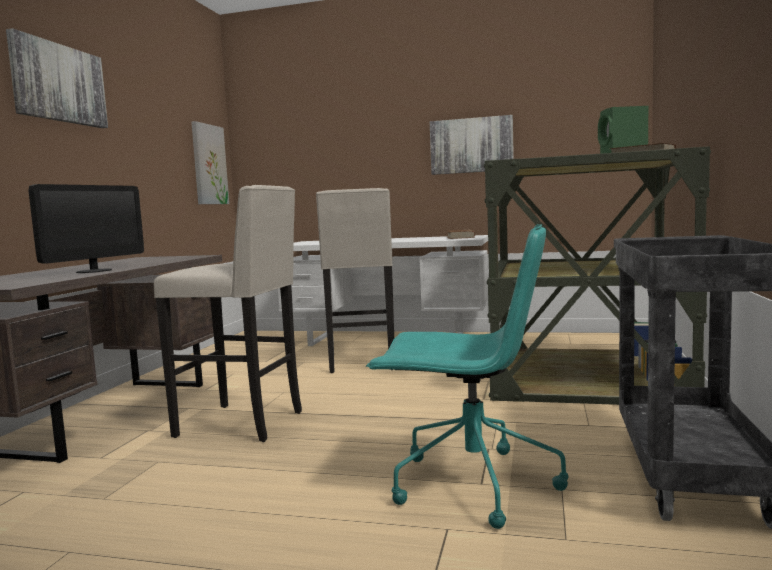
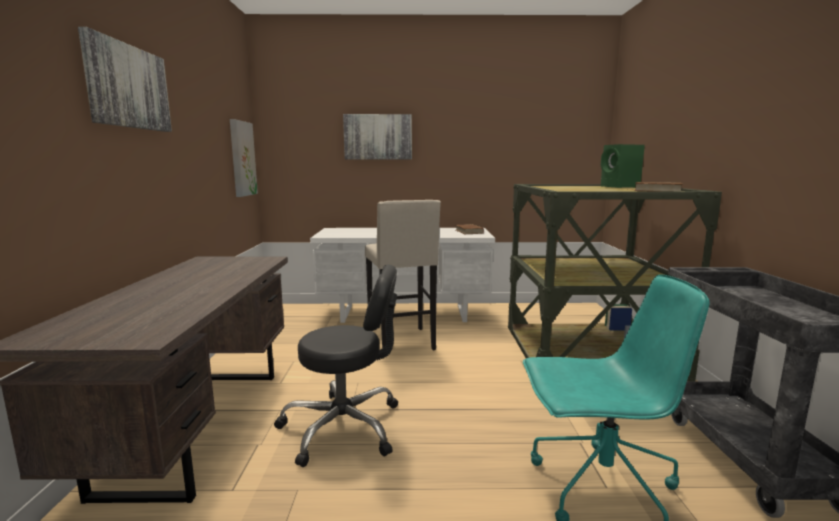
camera: 15 degrees left, 5 degrees up
(94, 271) = (199, 295): monitor -> none
(243, 424) = (348, 428): beige stool -> black office chair
(471, 145) = (474, 154): picture -> picture (378, 137)

